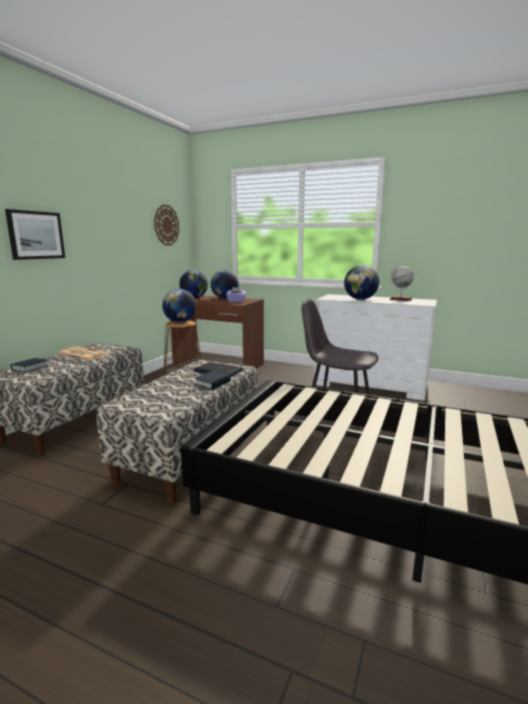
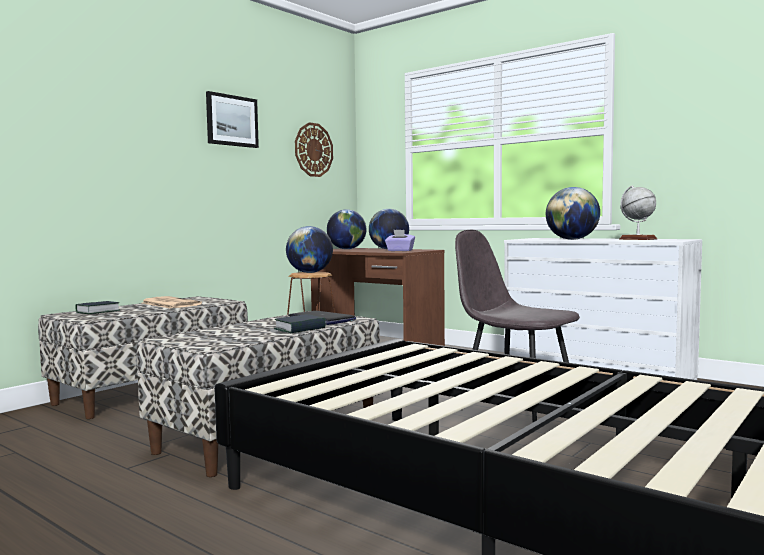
camera: 15 degrees right, 10 degrees down
(36, 235) = (128, 152): picture -> picture (231, 120)

